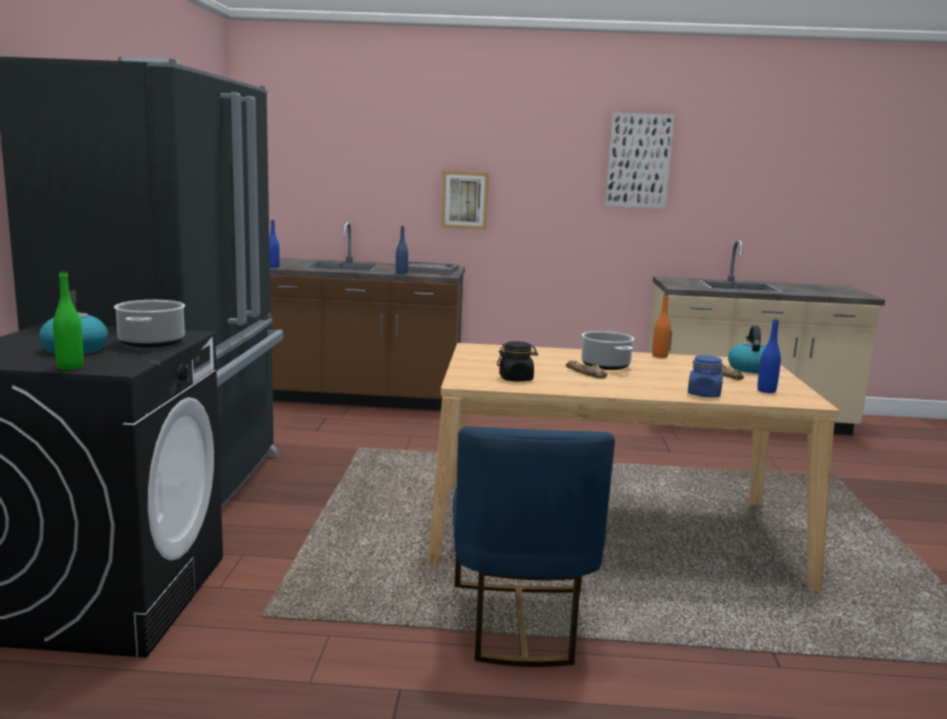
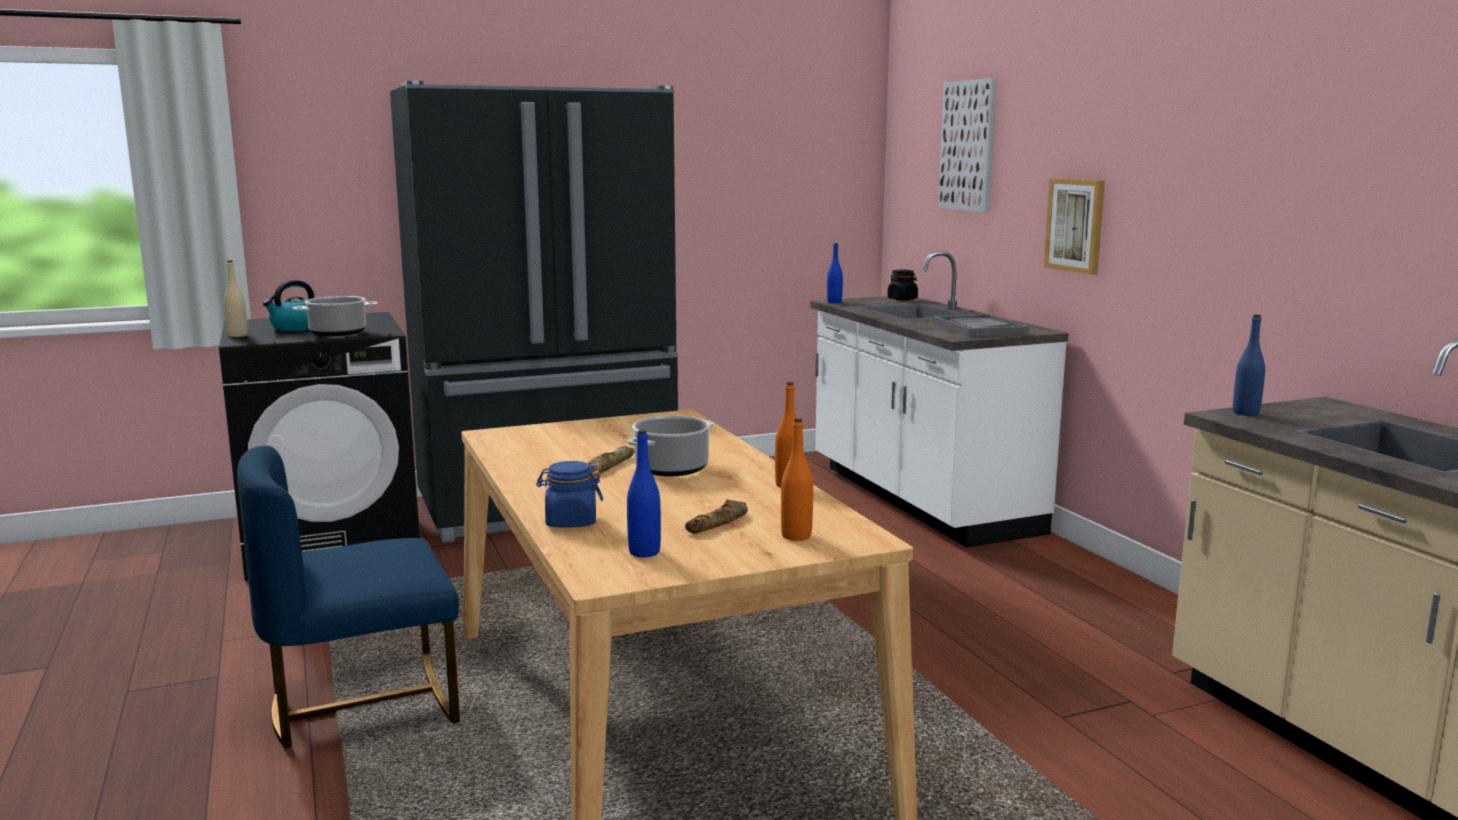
camera: 65 degrees right, 0 degrees up
(70, 367) = (238, 335): green bottle -> beige bottle
(362, 399) = (919, 499): brown counter -> white counter
(401, 273) = (920, 326): blue bottle -> blue bottle (1245, 413)
(516, 379) = (537, 446): black jar -> black jar (902, 299)
(639, 161) = (1322, 152): picture -> picture (968, 146)
(750, 368) = (796, 536): kettle -> orange bottle

